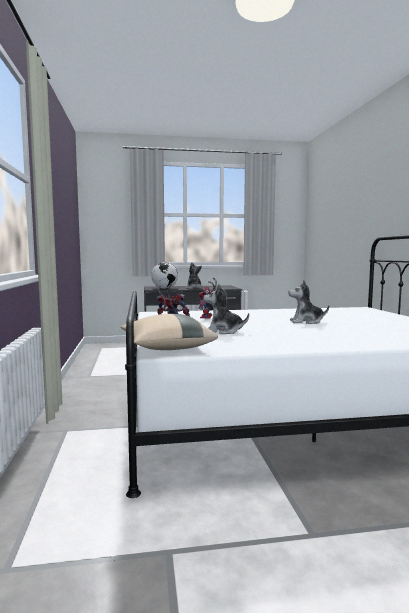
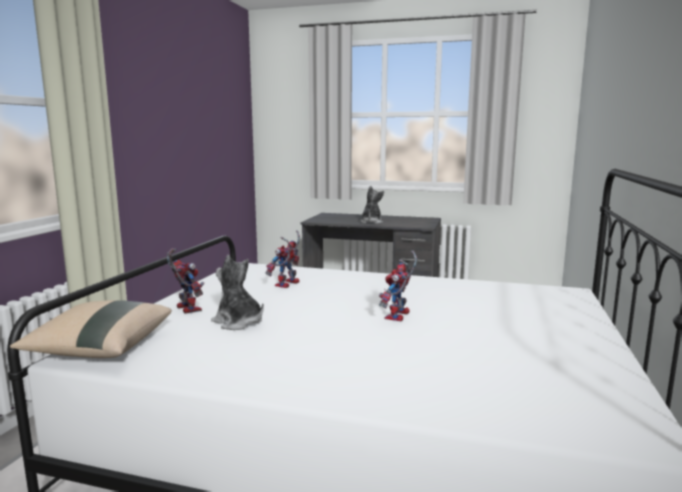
camera: 25 degrees right, 5 degrees up
(164, 288) = (332, 220): globe -> none
(306, 322) = (398, 317): plush toy -> toy robot

